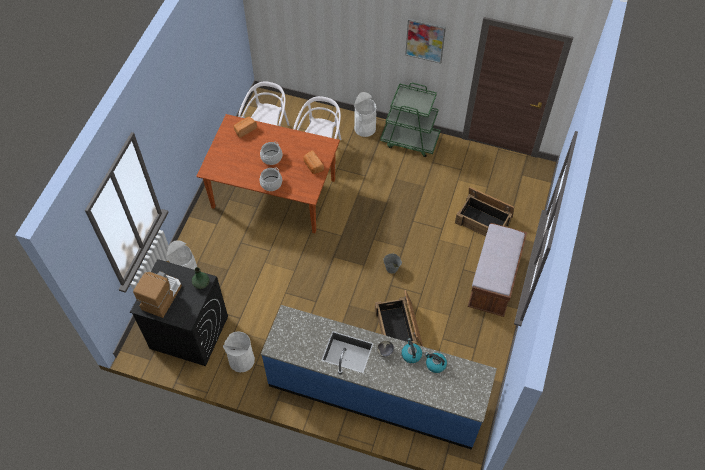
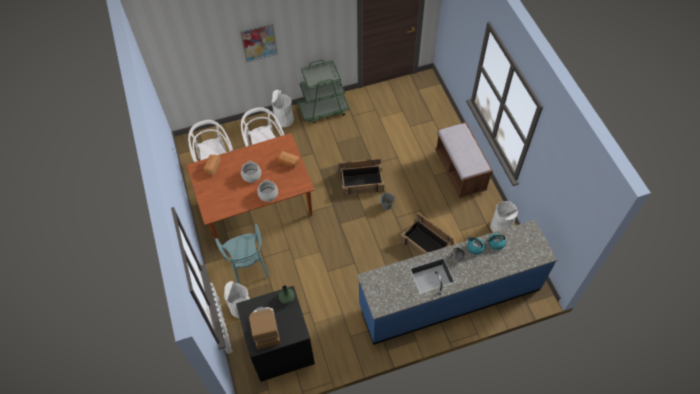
camera: 35 degrees left, 0 degrees up
(221, 242) = (248, 266): none -> turquoise chair
(241, 360) = (337, 340): white trash can -> white trash can (500, 226)
(425, 40) = (314, 21): picture -> picture (259, 42)
(484, 219) = (419, 134): crate -> crate (361, 180)

